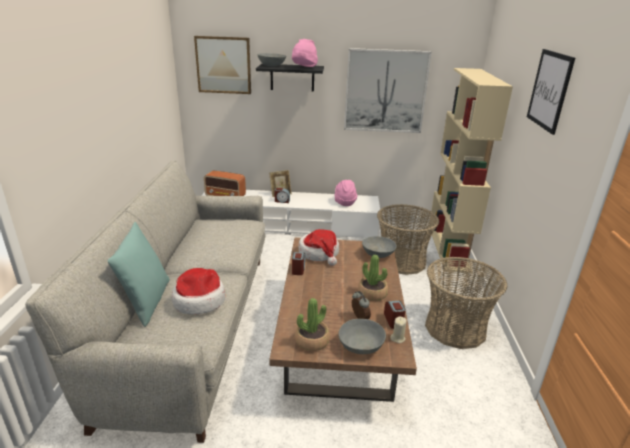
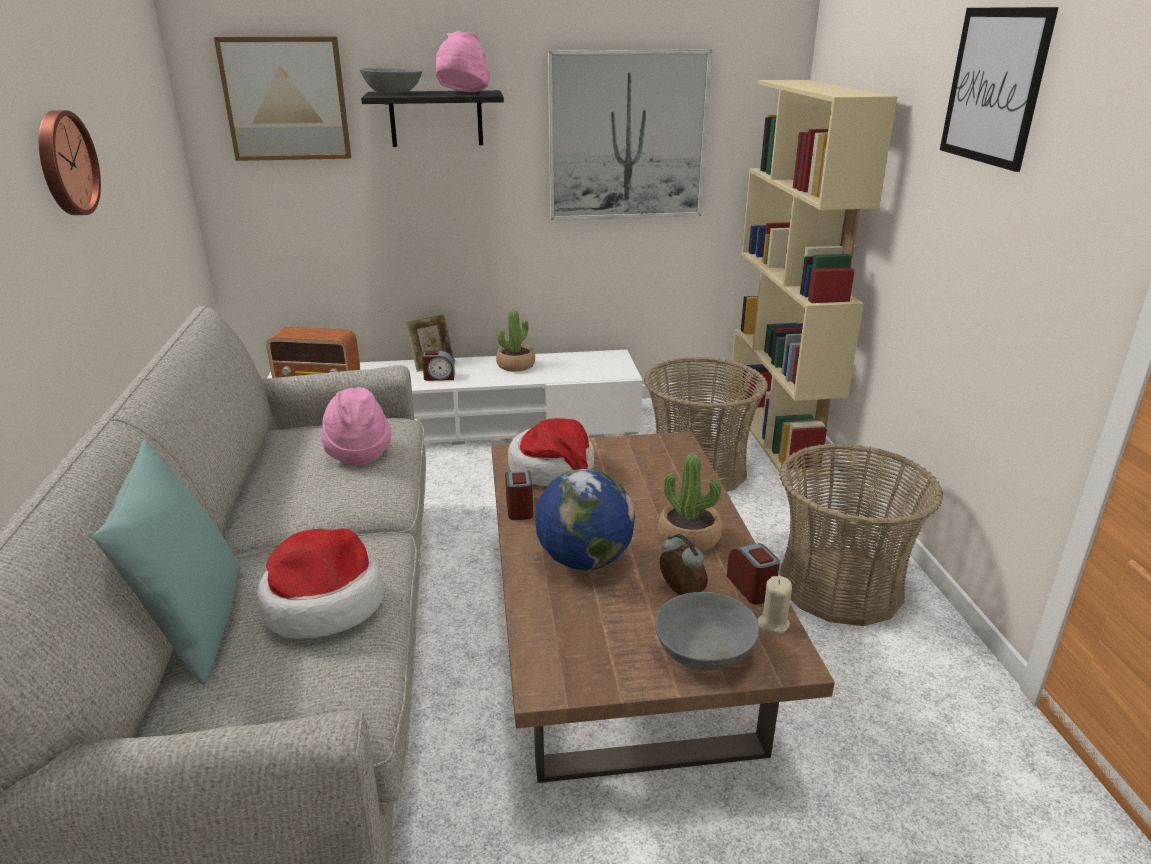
camera: 10 degrees left, 0 degrees up
(120, 97) = (64, 163): none -> wall clock
(312, 341) = (596, 656): potted plant -> potted plant (515, 365)
(320, 297) = (584, 560): none -> globe
(344, 202) = (566, 367): pink hat -> pink hat (358, 453)
(378, 254) = (672, 458): grey bowl -> none

